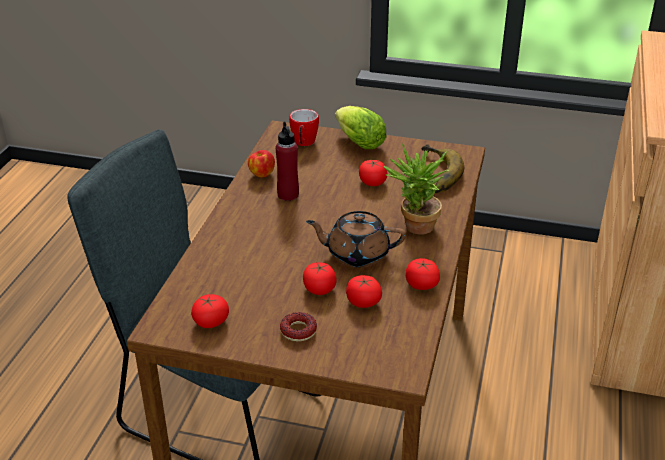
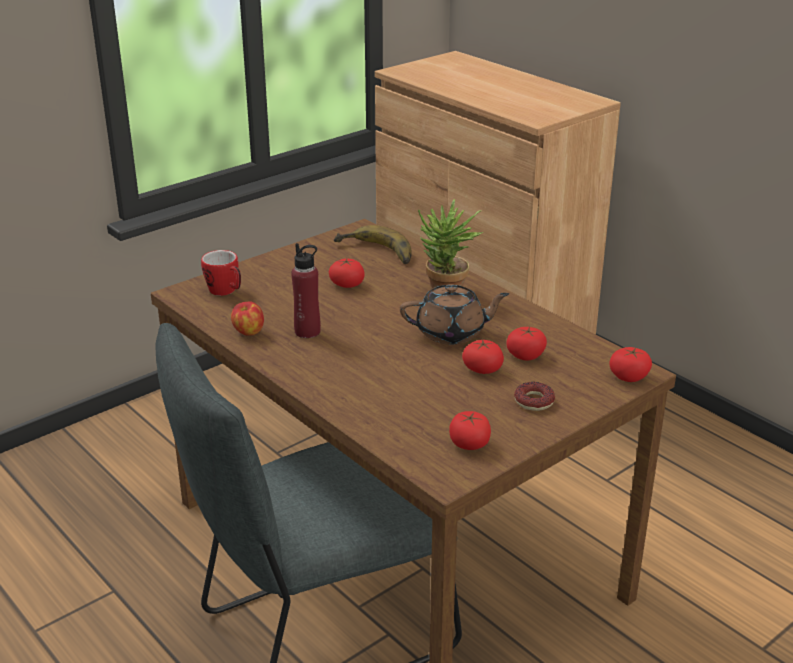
camera: 55 degrees left, 5 degrees down
(356, 254) = (452, 333): brown teapot -> brown teapot turned 135 degrees counterclockwise
(357, 142) = (266, 266): lettuce -> none
(421, 284) = (531, 320): tomato -> tomato (629, 376)

